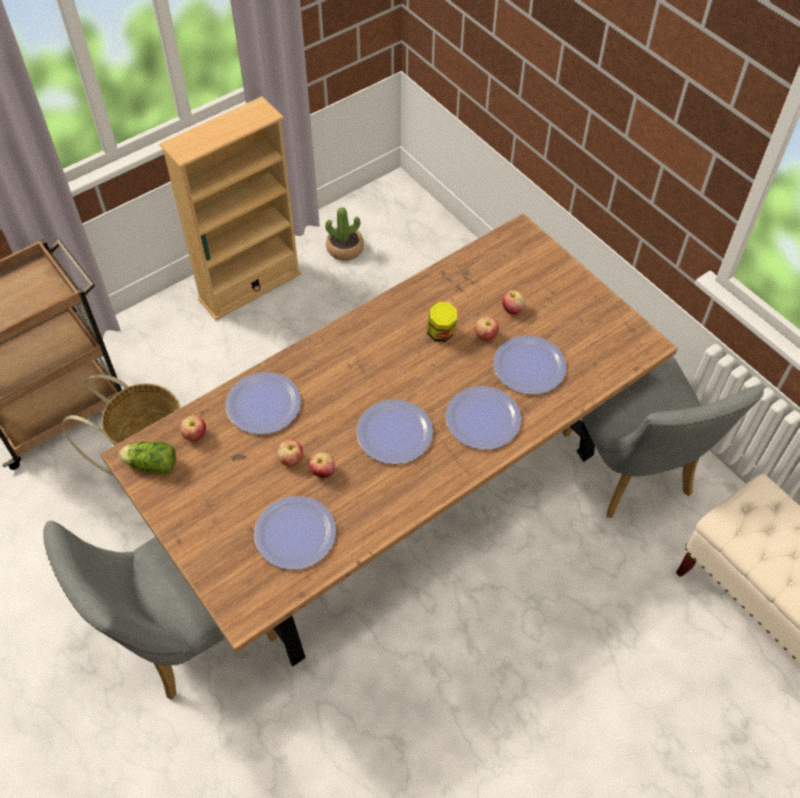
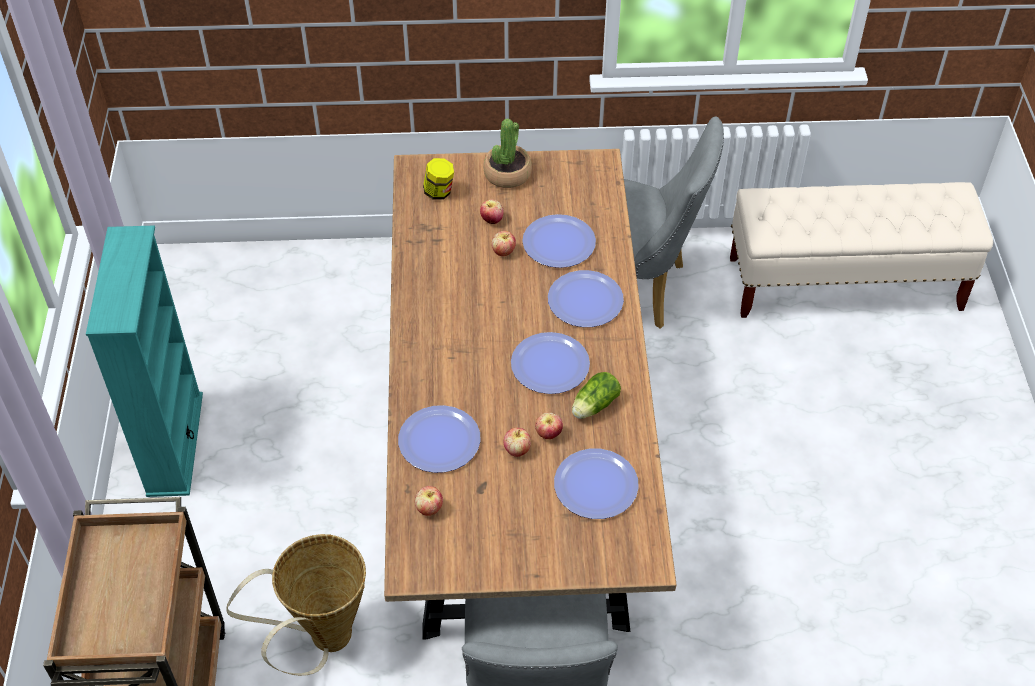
camera: 55 degrees left, 5 degrees down
(150, 464) = (432, 559): lettuce -> lettuce (593, 406)
(250, 286) = (174, 444): beige bookcase -> turquoise bookcase
(345, 248) = (207, 342): potted plant -> potted plant (507, 174)
(441, 333) = (474, 278): jar -> jar (439, 192)

